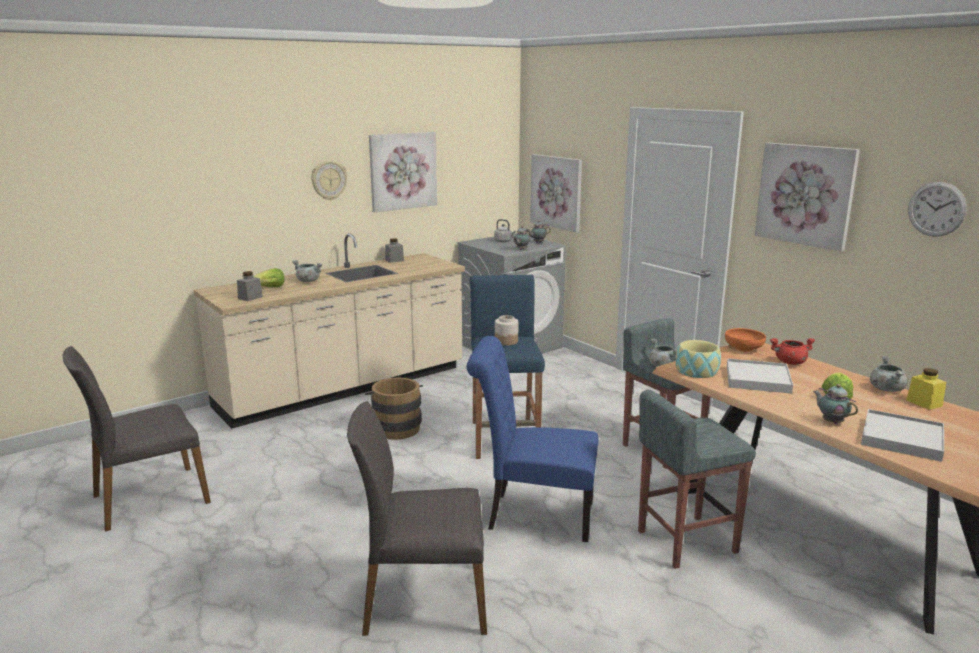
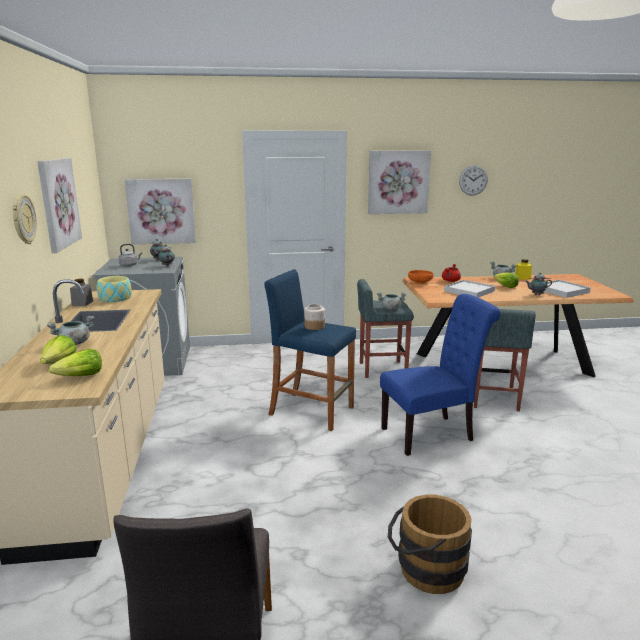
camera: 60 degrees left, 0 degrees up
(250, 297) = (80, 377): grey jar -> lettuce
(396, 427) = (233, 450): brown bucket -> brown bucket (425, 569)
(423, 600) = (519, 508): grey chair -> none
(533, 515) = (432, 433): blue chair -> blue chair turned 150 degrees counterclockwise
(697, 371) = (445, 297): bowl -> bowl (115, 298)

